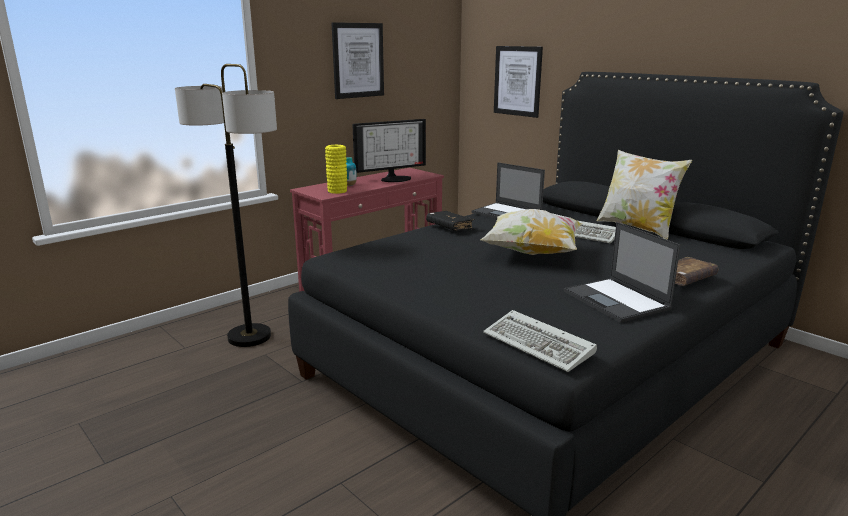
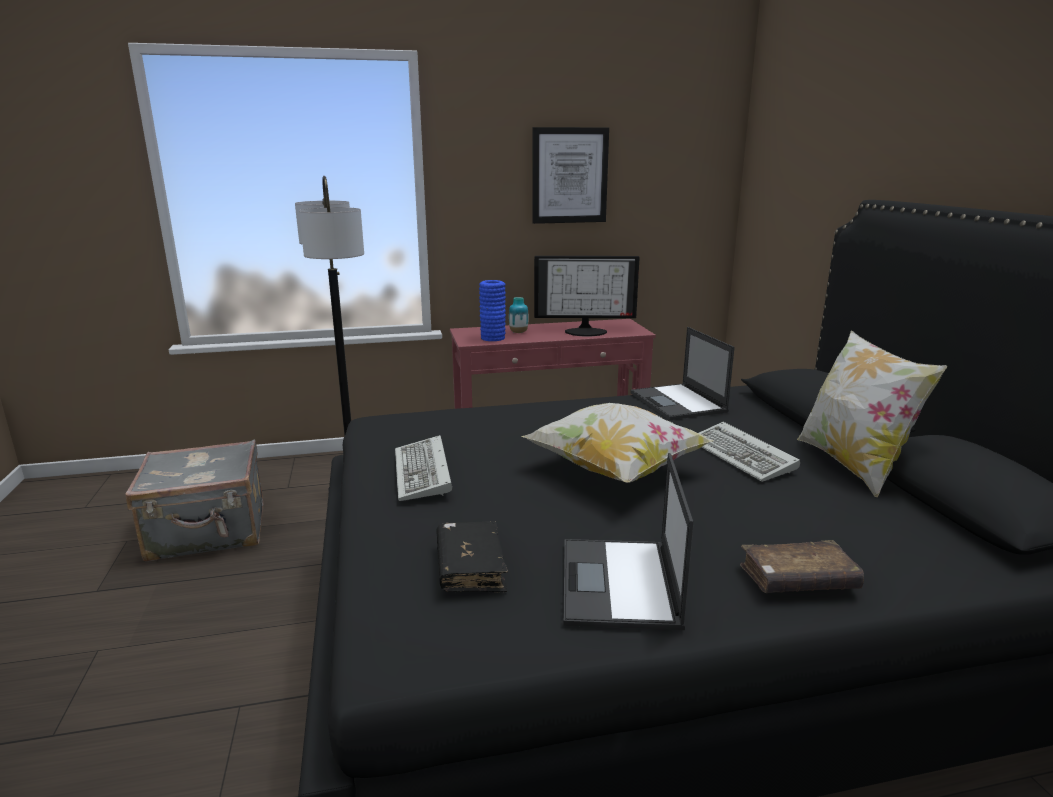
camera: 30 degrees right, 0 degrees up
(156, 395) = (209, 533): none -> grey suitcase
(337, 191) = (493, 338): yellow vase -> blue vase
(450, 227) = (569, 408): black book -> black book (470, 567)
(517, 81) = (797, 210): picture -> none
(540, 345) = (393, 623): keyboard -> keyboard (424, 473)

